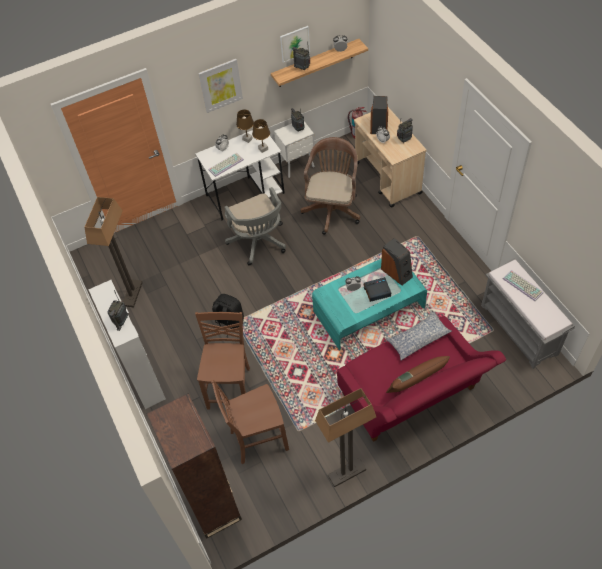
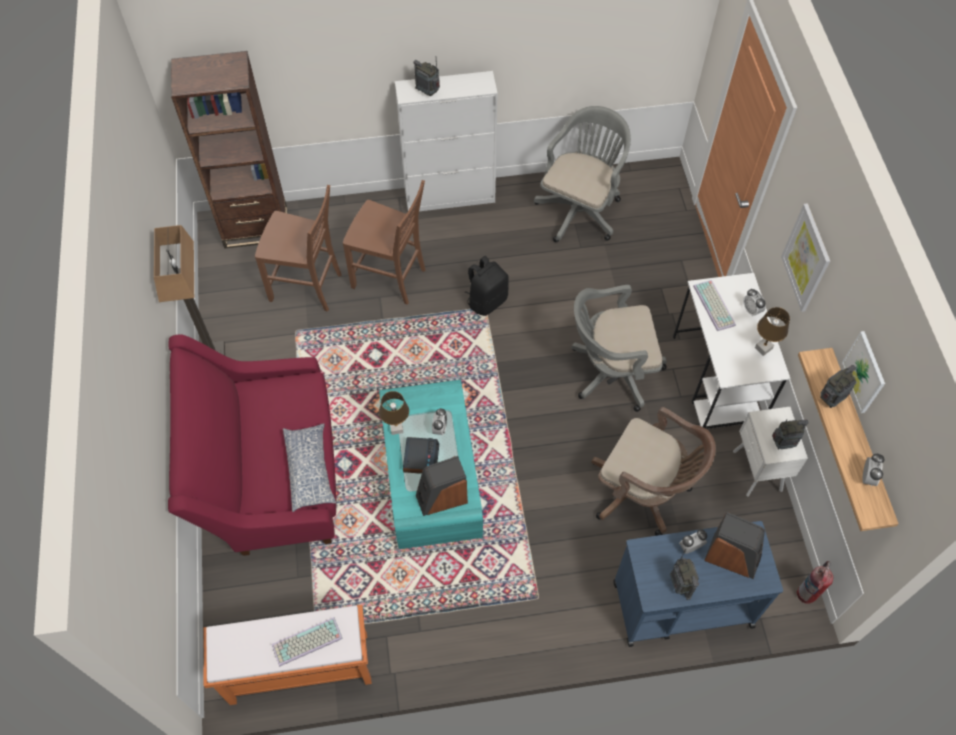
camera: 105 degrees right, 5 degrees up
(132, 293) = (580, 209): floor lamp -> grey office chair
(257, 440) = (307, 287): brown chair -> brown chair turned 105 degrees clockwise
(263, 149) = (733, 364): brown table lamp -> brown table lamp (396, 428)
(388, 179) = (681, 604): beige cart -> blue cart
(416, 382) = (248, 441): brown pillow -> none
(520, 330) = (298, 669): grey bench -> orange bench

